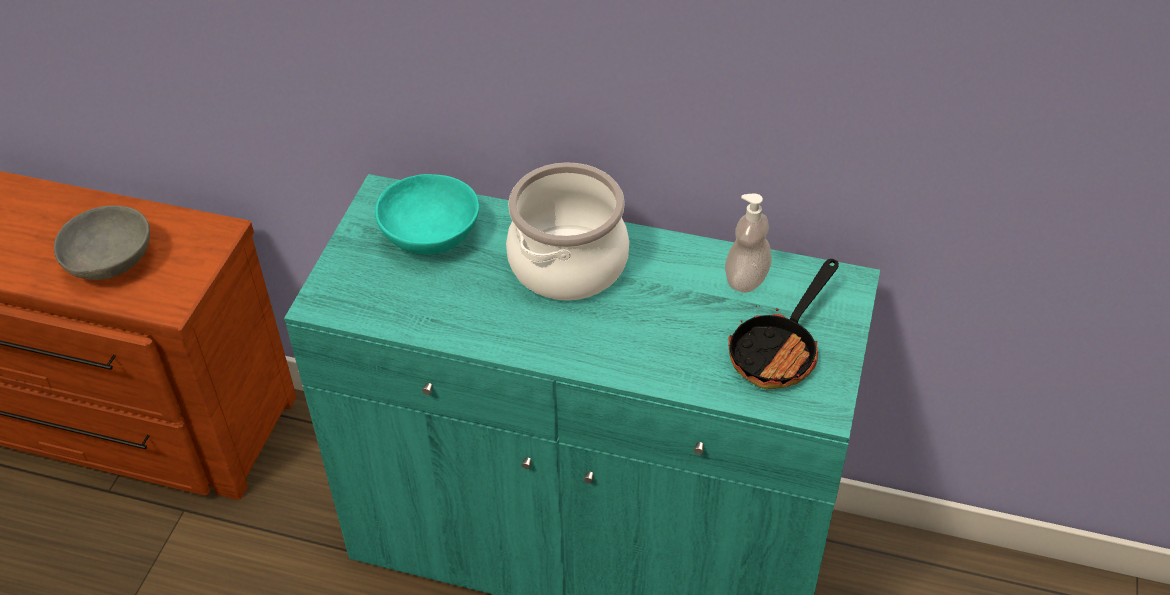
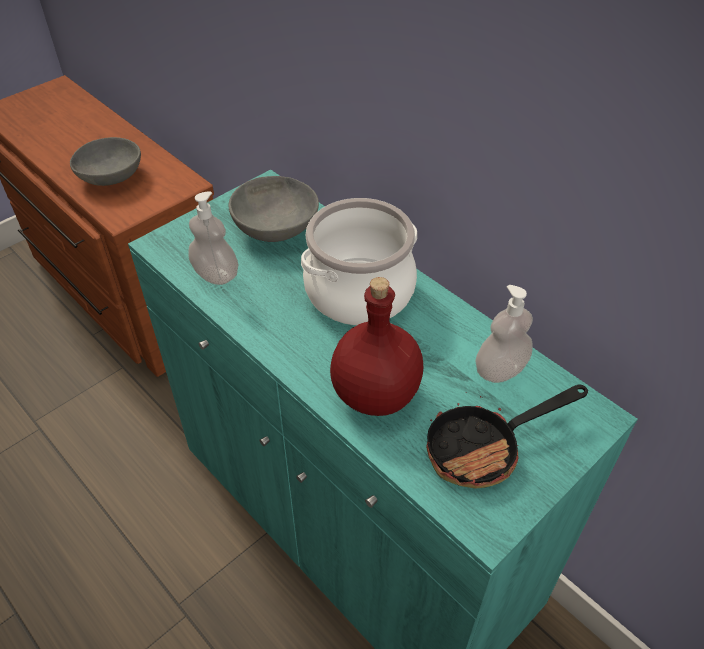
camera: 30 degrees right, 0 degrees up
(411, 309) = (216, 275): none -> soap dispenser
(431, 234) = (277, 227): turquoise bowl -> grey bowl
(655, 348) = (374, 393): none -> red bottle

